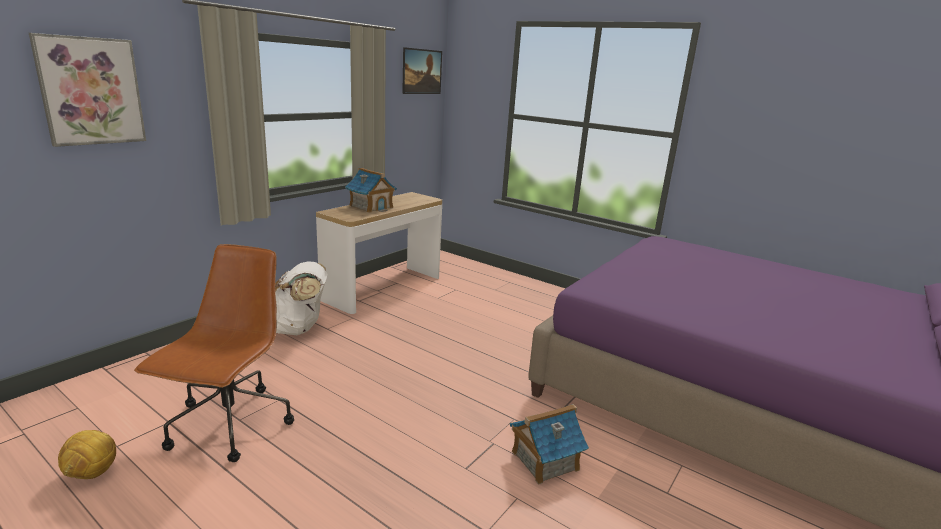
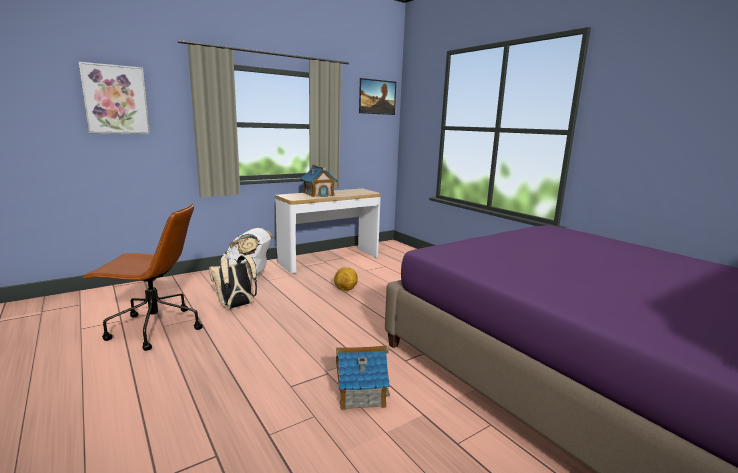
camera: 20 degrees right, 5 degrees down
(92, 474) = (54, 341): football -> football (345, 290)
(229, 426) = (154, 328): brown office chair -> brown office chair turned 60 degrees clockwise
(316, 373) = (236, 306): none -> beige backpack

